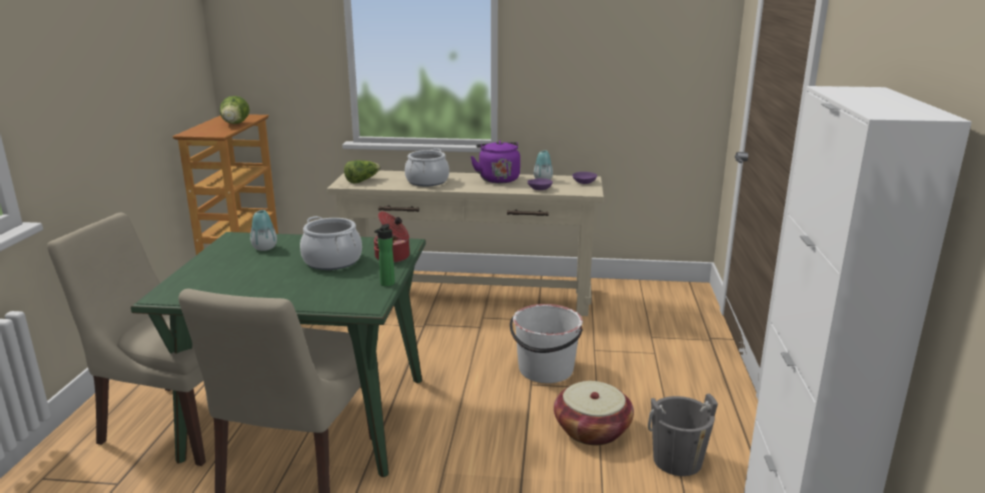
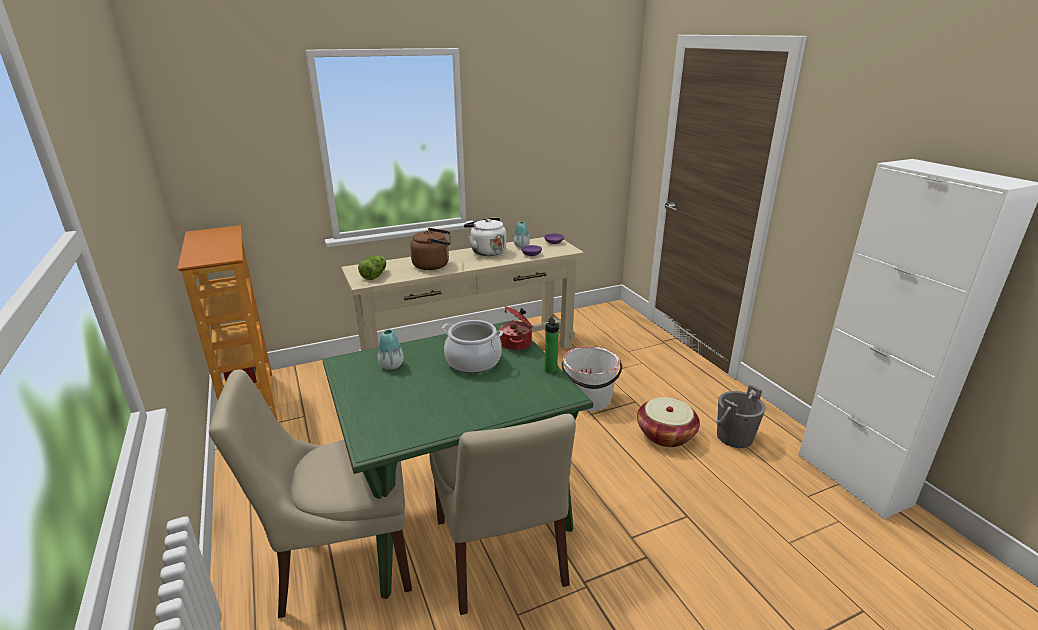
camera: 30 degrees left, 5 degrees up
(235, 124) = (225, 242): lettuce -> none
(427, 181) = (433, 265): cooking pot -> brown kettle
(498, 179) = (486, 251): purple kettle -> white kettle

